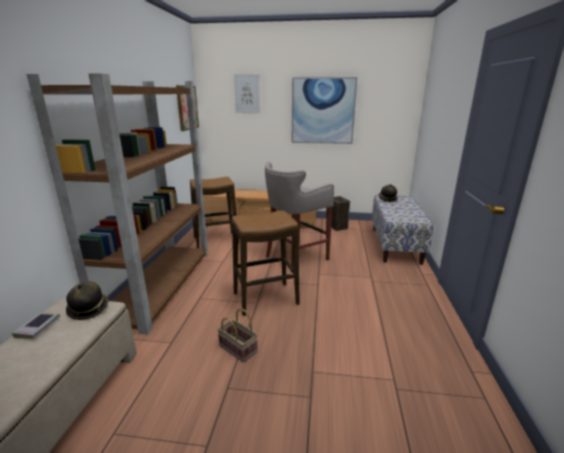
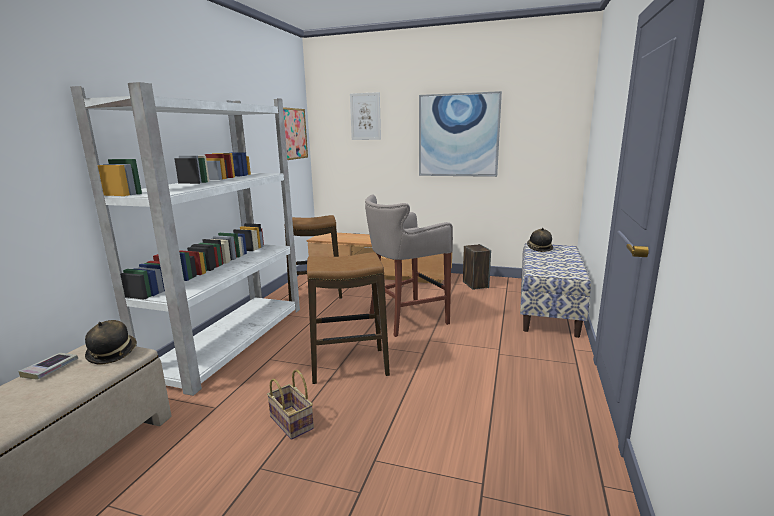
camera: 10 degrees right, 5 degrees down
(160, 284) = (231, 340): brown bookcase -> white bookcase

